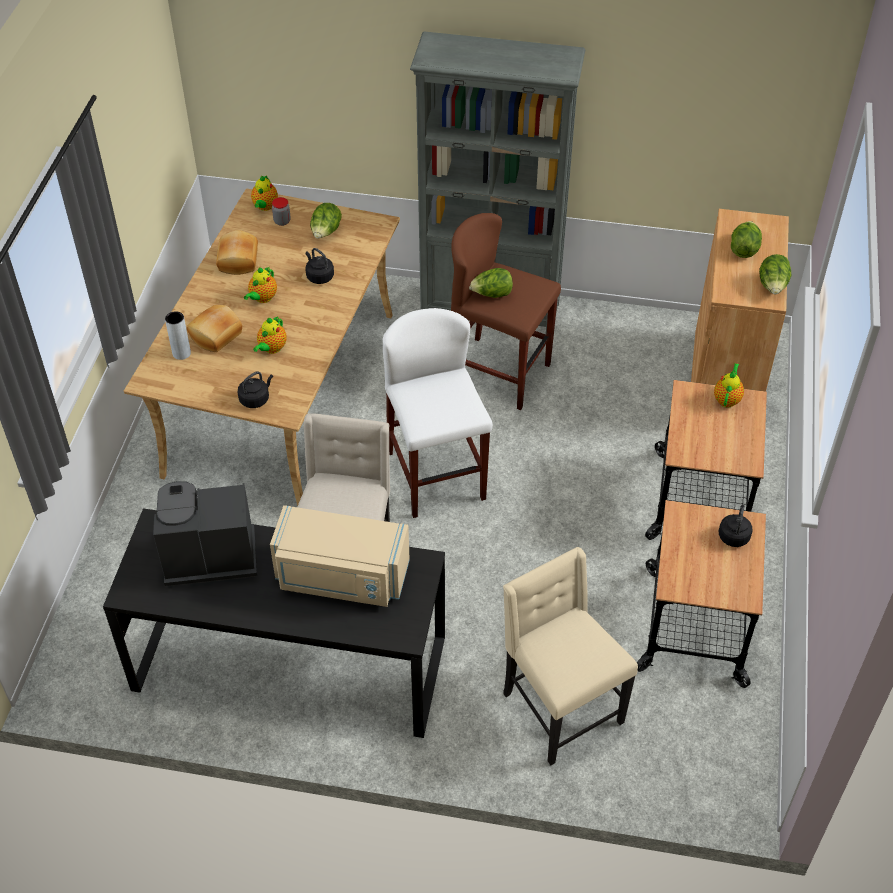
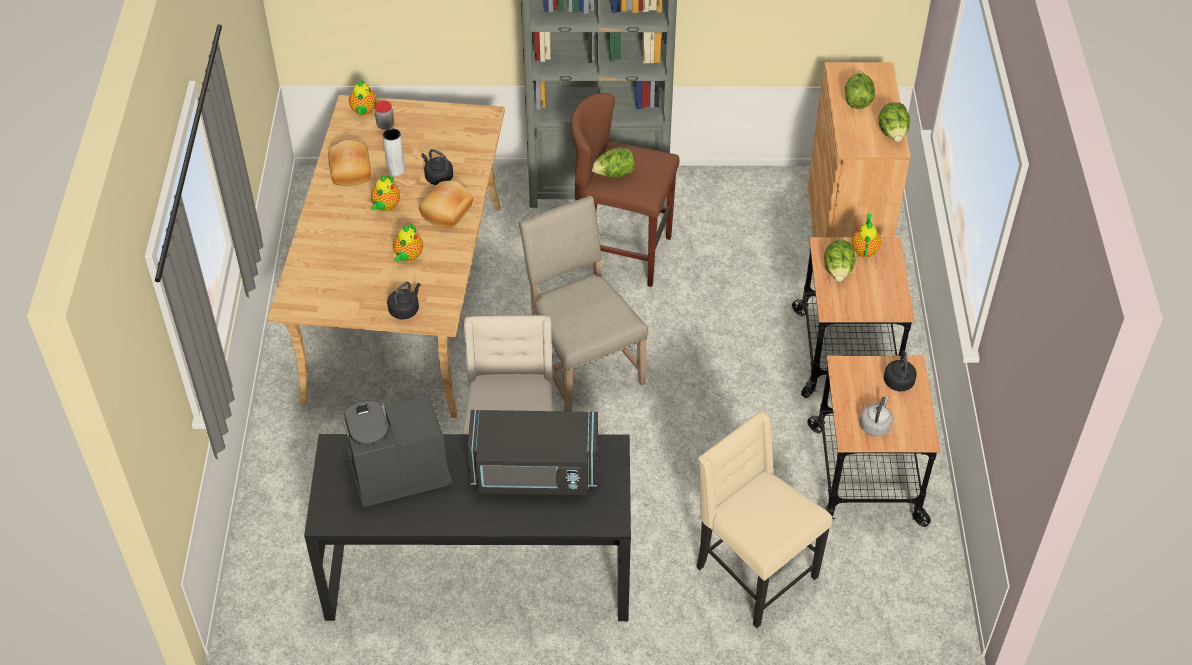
camera: 10 degrees left, 0 degrees up
(181, 353) = (317, 273): grey vase -> grey vase (396, 170)
(217, 336) = (349, 251): bread -> bread (447, 212)
(326, 232) = (433, 131): lettuce -> lettuce (838, 271)
(341, 577) = (534, 473): beige microwave -> black microwave
(436, 476) = (582, 364): white stool -> beige chair
(700, 577) = (875, 425): none -> grey kettle

